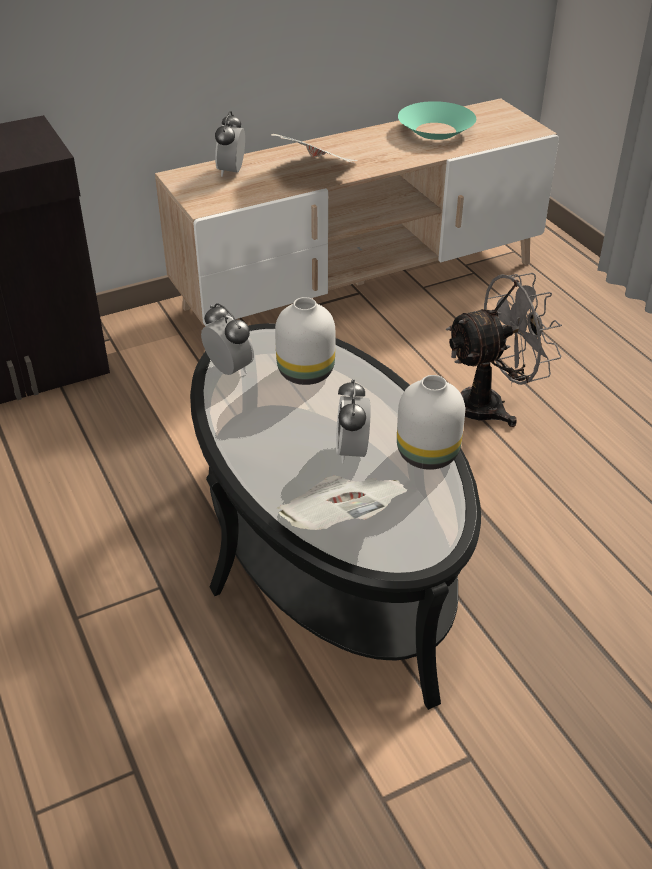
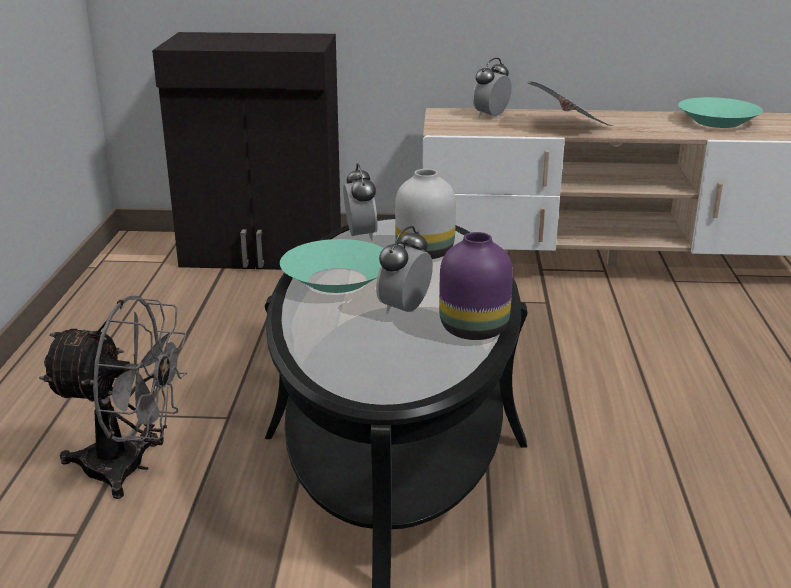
camera: 30 degrees right, 15 degrees down
(263, 436) = (337, 280): none -> turquoise bowl
(339, 523) = (334, 350): newspaper -> none
(426, 455) = (471, 329): white vase -> purple vase
(491, 405) = (667, 383): grey fan -> grey fan (130, 468)

